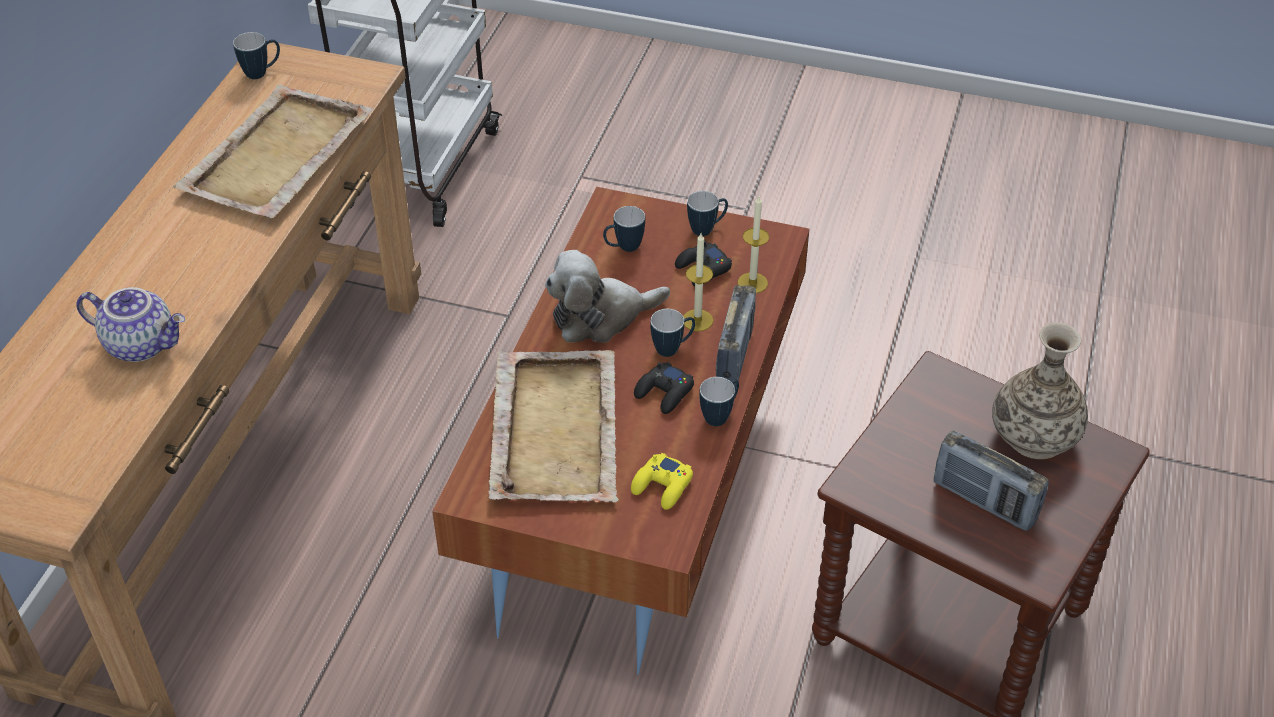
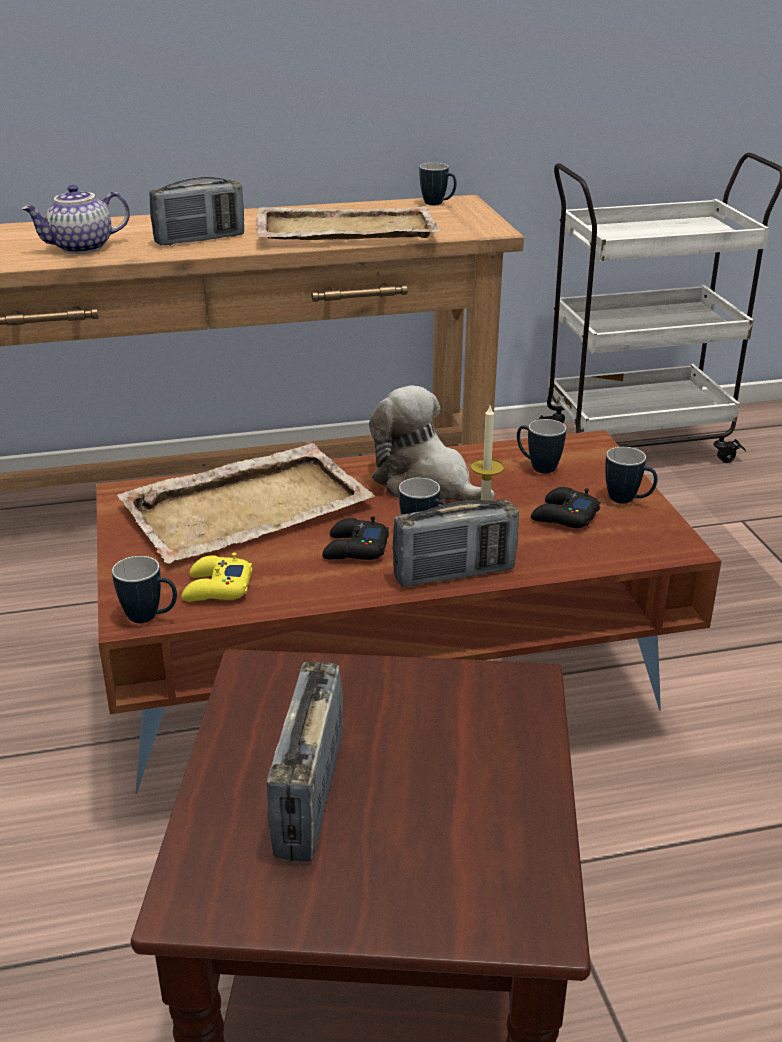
camera: 60 degrees right, 15 degrees down
(142, 344) = (81, 248): teapot -> teapot turned 75 degrees clockwise
(204, 256) = (200, 239): none -> radio
(720, 415) = (353, 592): mug -> mug (150, 617)
(752, 283) = (582, 551): candle -> none
(1034, 435) = (489, 812): vase -> none

